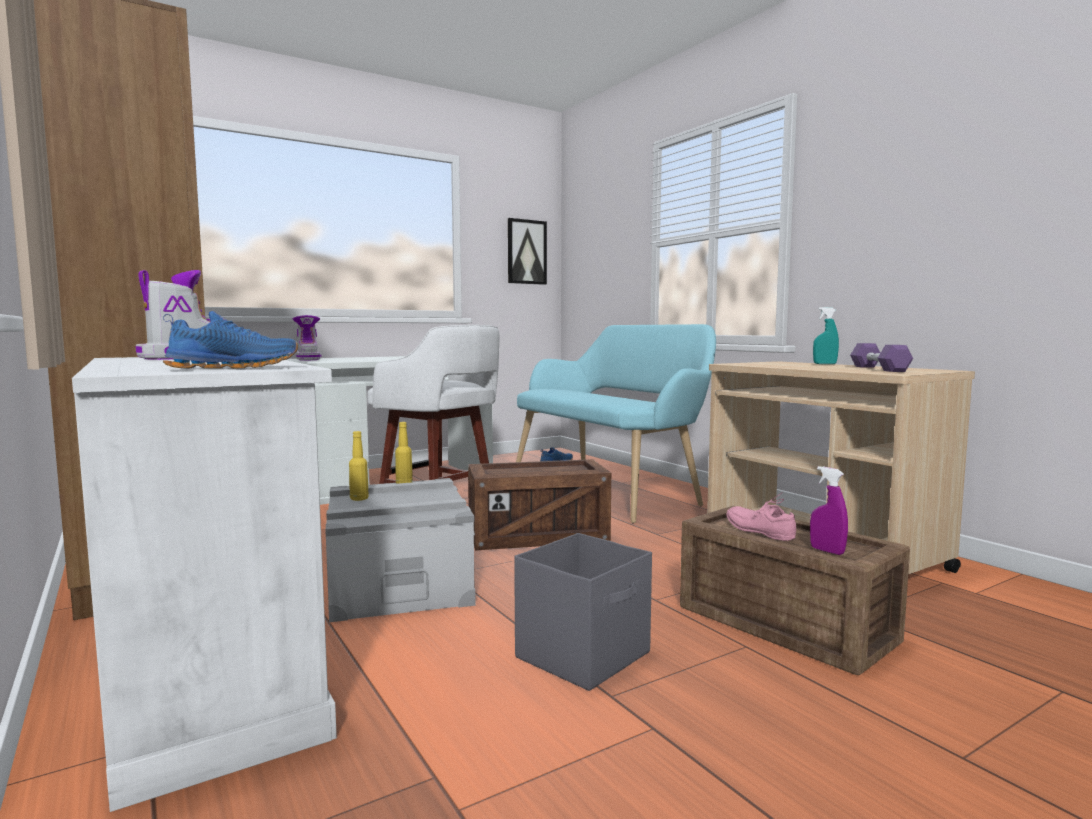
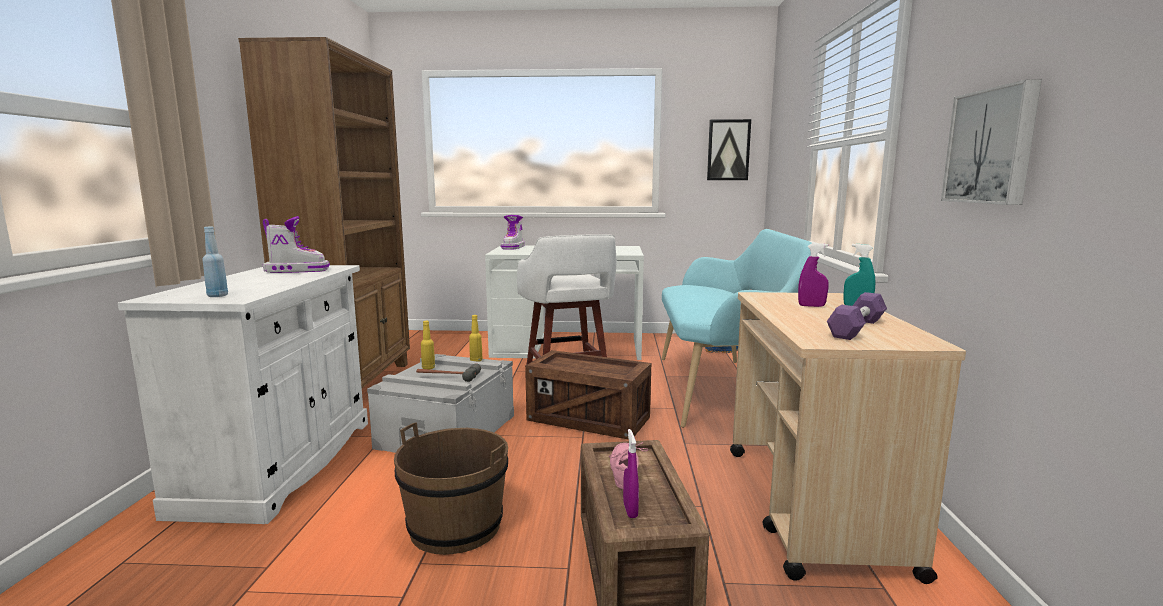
camera: 35 degrees right, 5 degrees up
(234, 368) = (218, 296): blue shoe -> blue bottle
(408, 500) = (447, 376): none -> hammer
(585, 655) = (455, 527): grey storage box -> brown bucket
(796, 365) = (811, 306): none -> purple spray bottle
(927, 223) = (992, 146): none -> picture

